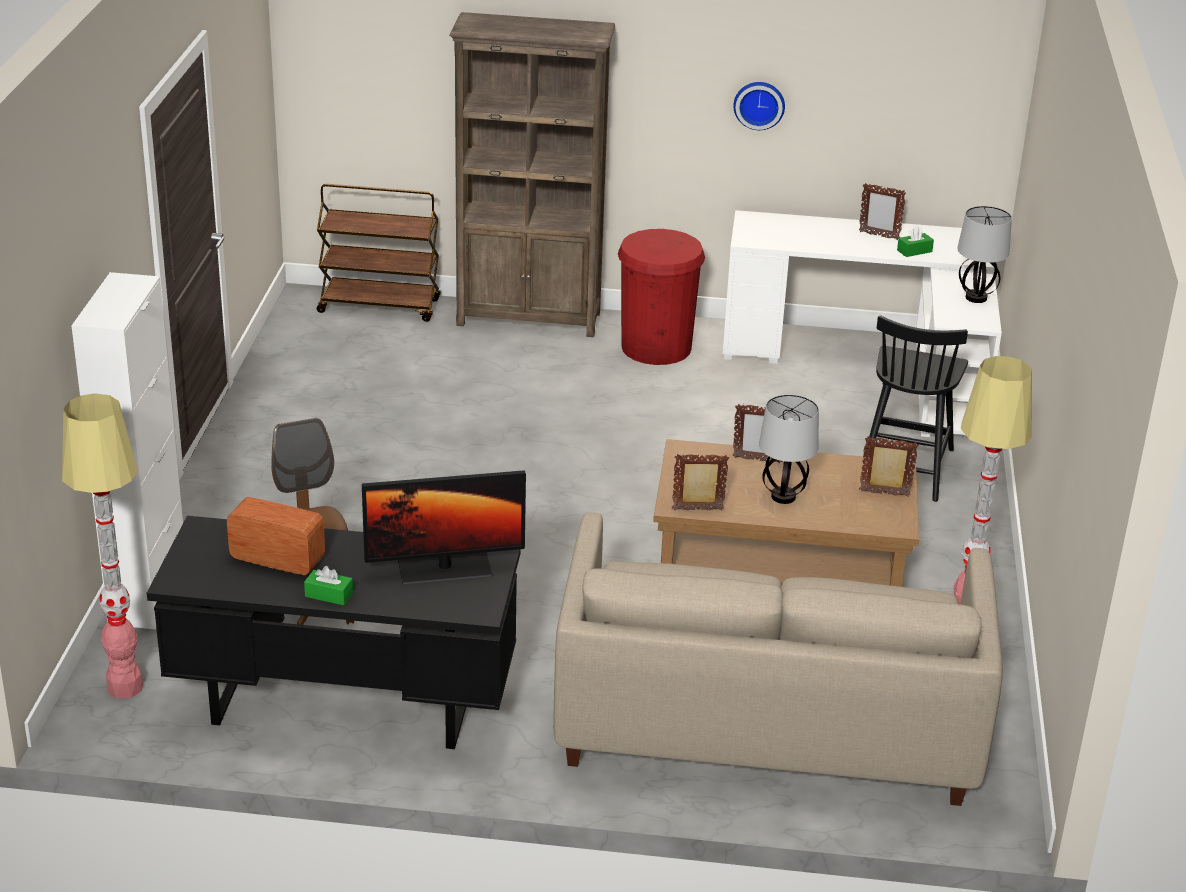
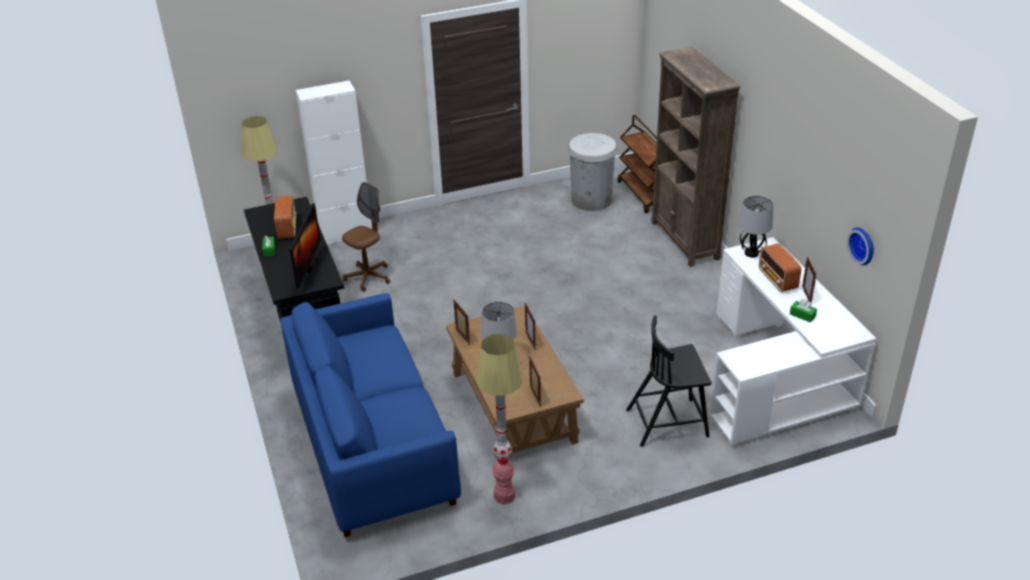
camera: 65 degrees right, 5 degrees up
(341, 348) = (591, 200): none -> white trash can
(445, 568) = (310, 271): monitor -> monitor turned 135 degrees counterclockwise
(656, 347) = (703, 290): red trash can -> none
(759, 104) = (791, 175): wall clock -> wall clock (863, 245)
(767, 723) = (372, 444): beige sofa -> blue sofa
(831, 239) = (777, 280): none -> radio
(976, 298) = (776, 359): table lamp -> table lamp (751, 253)

